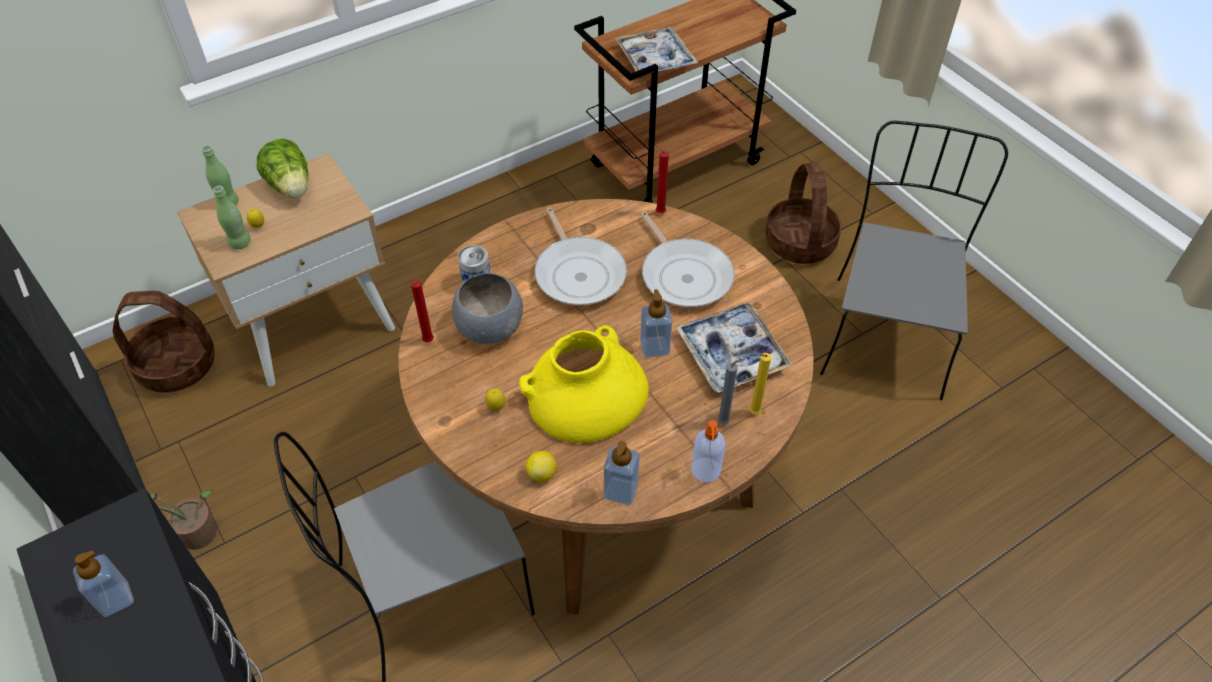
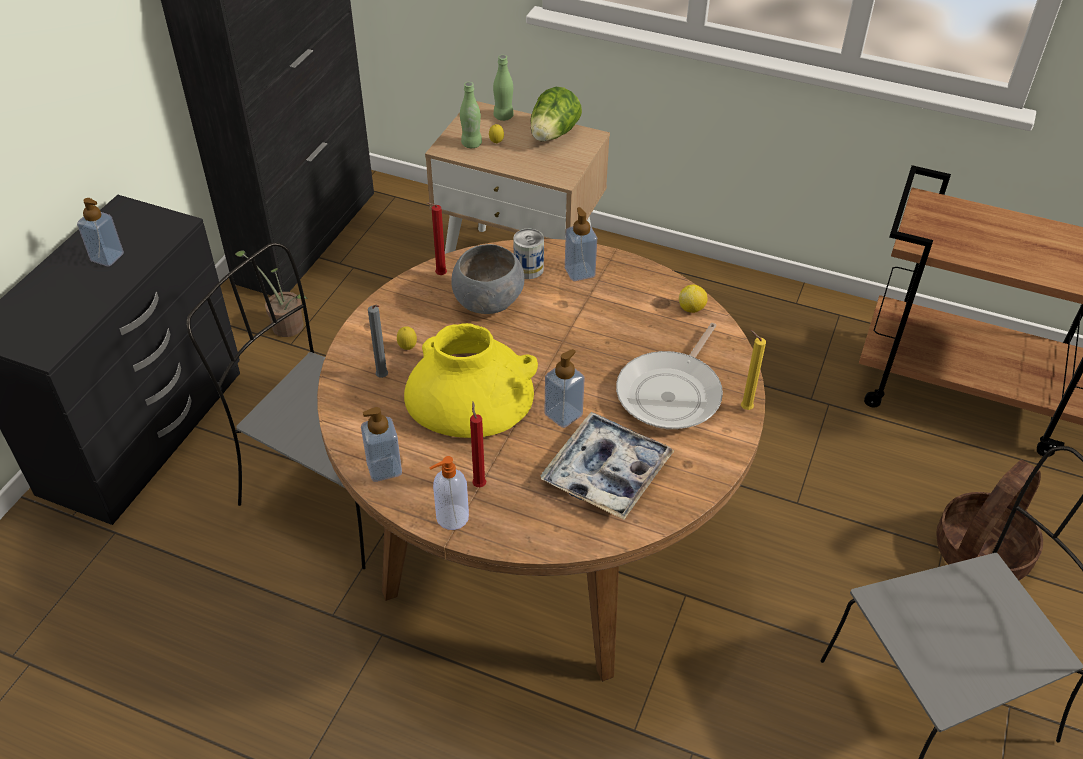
camera: 55 degrees right, 5 degrees down
(178, 365) = (416, 225): basket -> none
(510, 254) = (579, 272): none -> soap dispenser
(542, 473) = (363, 410): lemon -> lemon (691, 308)
(579, 273) = (601, 323): frying pan -> none
(655, 59) = (955, 244): tray -> none
(659, 212) = (732, 338): red candle -> red candle (479, 483)
(725, 422) = (519, 506): grey candle -> grey candle (383, 378)
(753, 413) = (548, 522): yellow candle -> yellow candle (744, 408)

